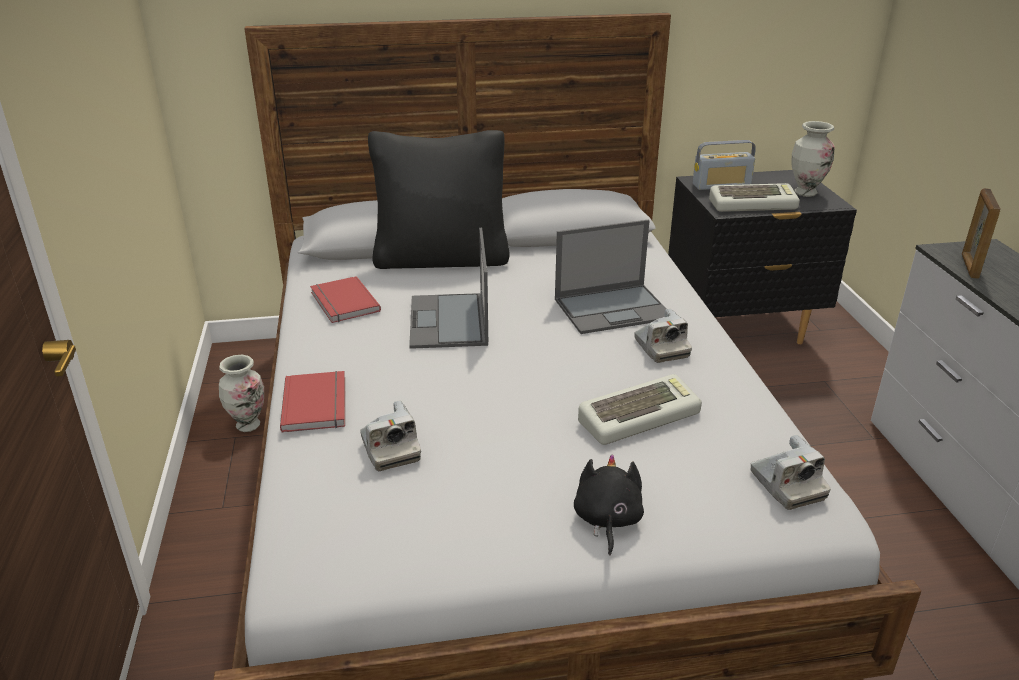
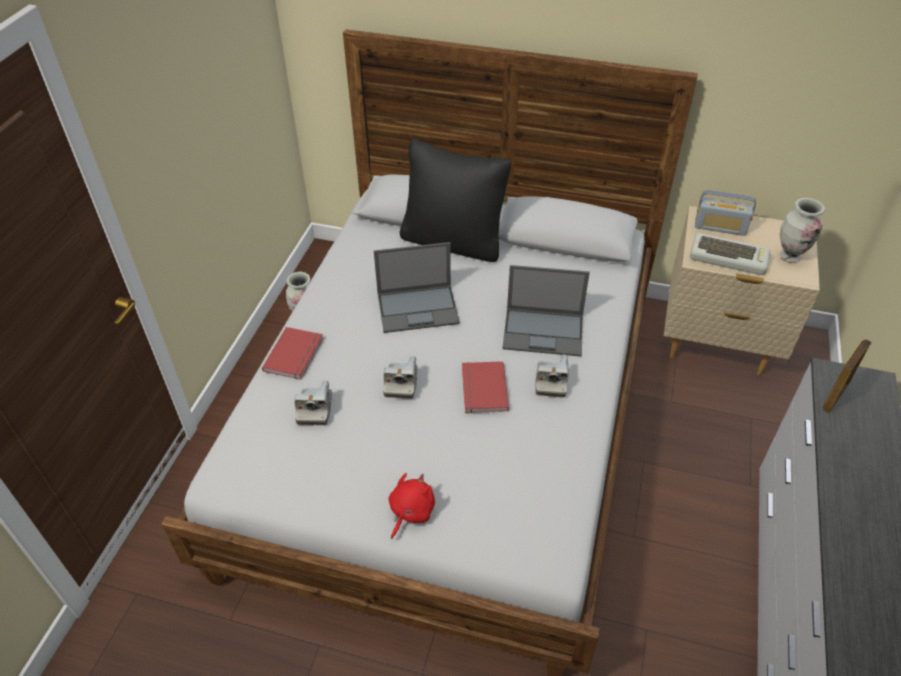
camera: 25 degrees right, 15 degrees up
(343, 303) = (360, 267): red book -> red book (482, 389)
(449, 322) = (419, 308): laptop -> laptop turned 120 degrees counterclockwise
(607, 520) = (410, 512): black plush toy -> red plush toy
(638, 416) = (489, 437): keyboard -> none
(740, 330) = (716, 344): black nightstand -> beige nightstand
(787, 485) = (545, 532): camera -> camera (401, 383)

